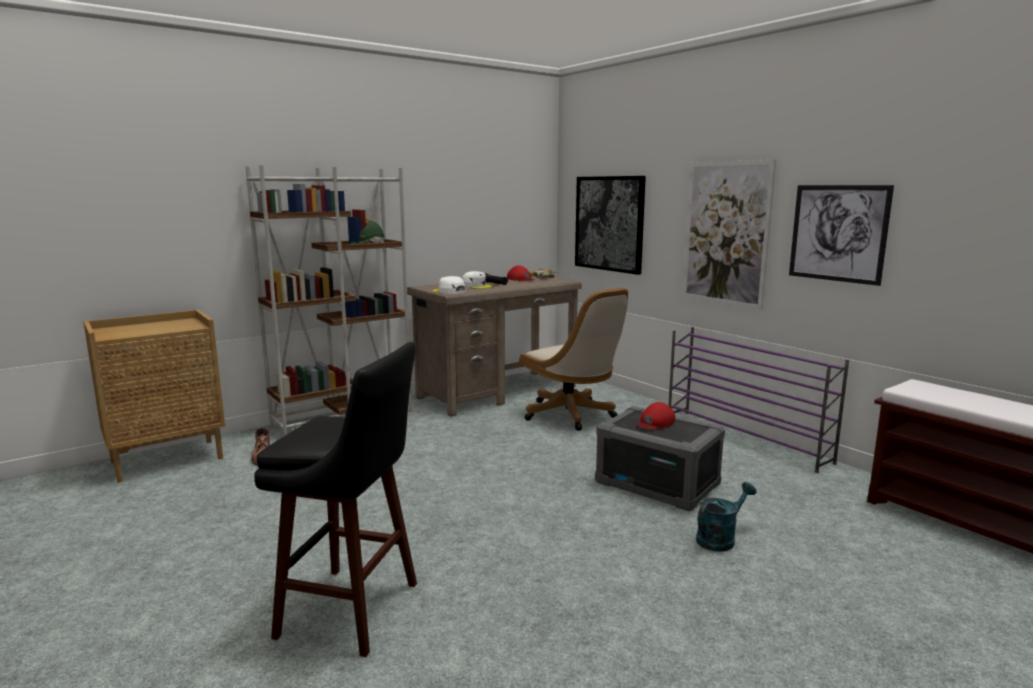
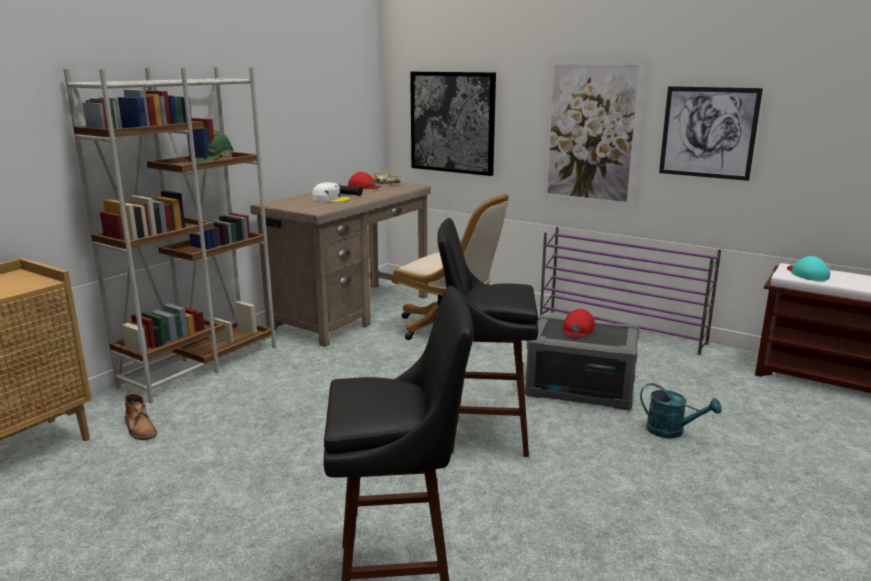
camera: 20 degrees left, 5 degrees up
(448, 291) = (310, 208): white cap -> none
(530, 504) = (483, 430): none -> black stool
(720, 538) = (672, 431): turquoise watering can -> turquoise watering can turned 90 degrees clockwise
(930, 392) = (807, 274): none -> turquoise cap

